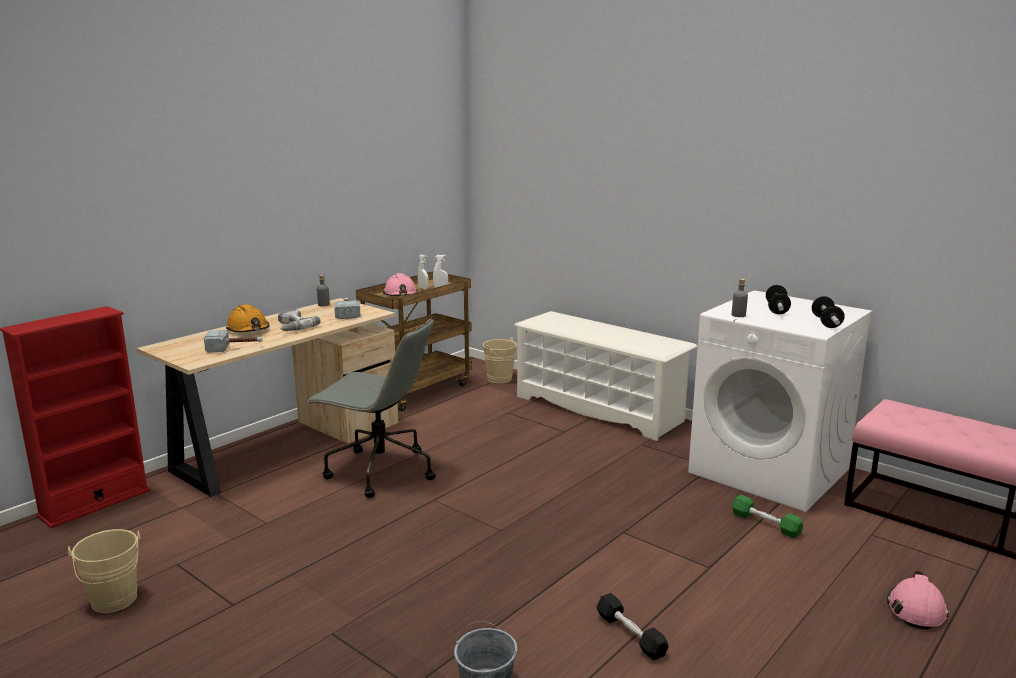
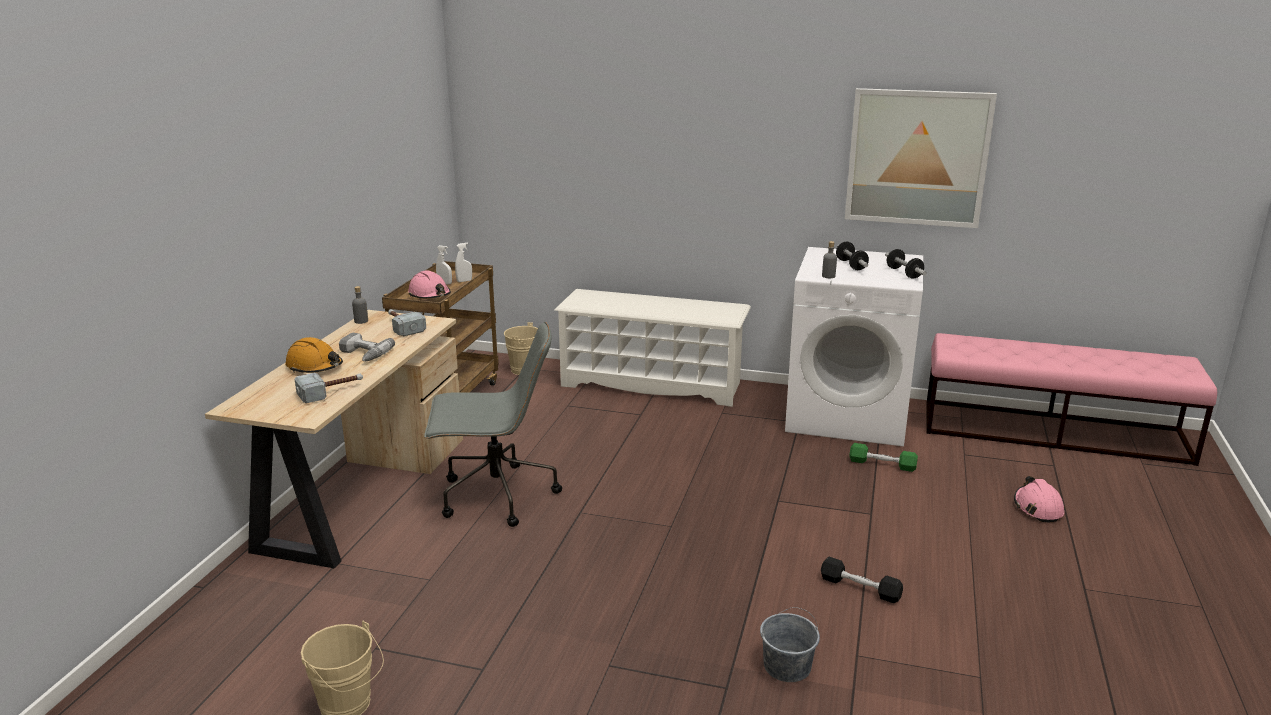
camera: 25 degrees left, 5 degrees up
(95, 503) = (196, 611): red bookcase -> none
(869, 203) = (917, 158): none -> picture

